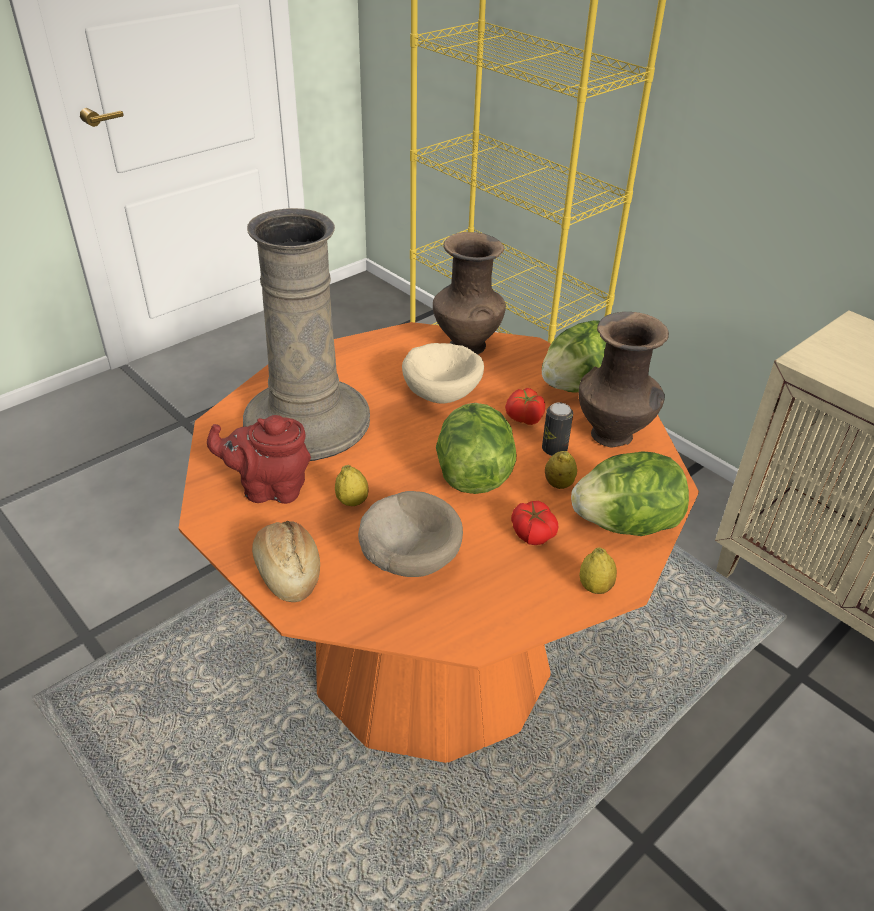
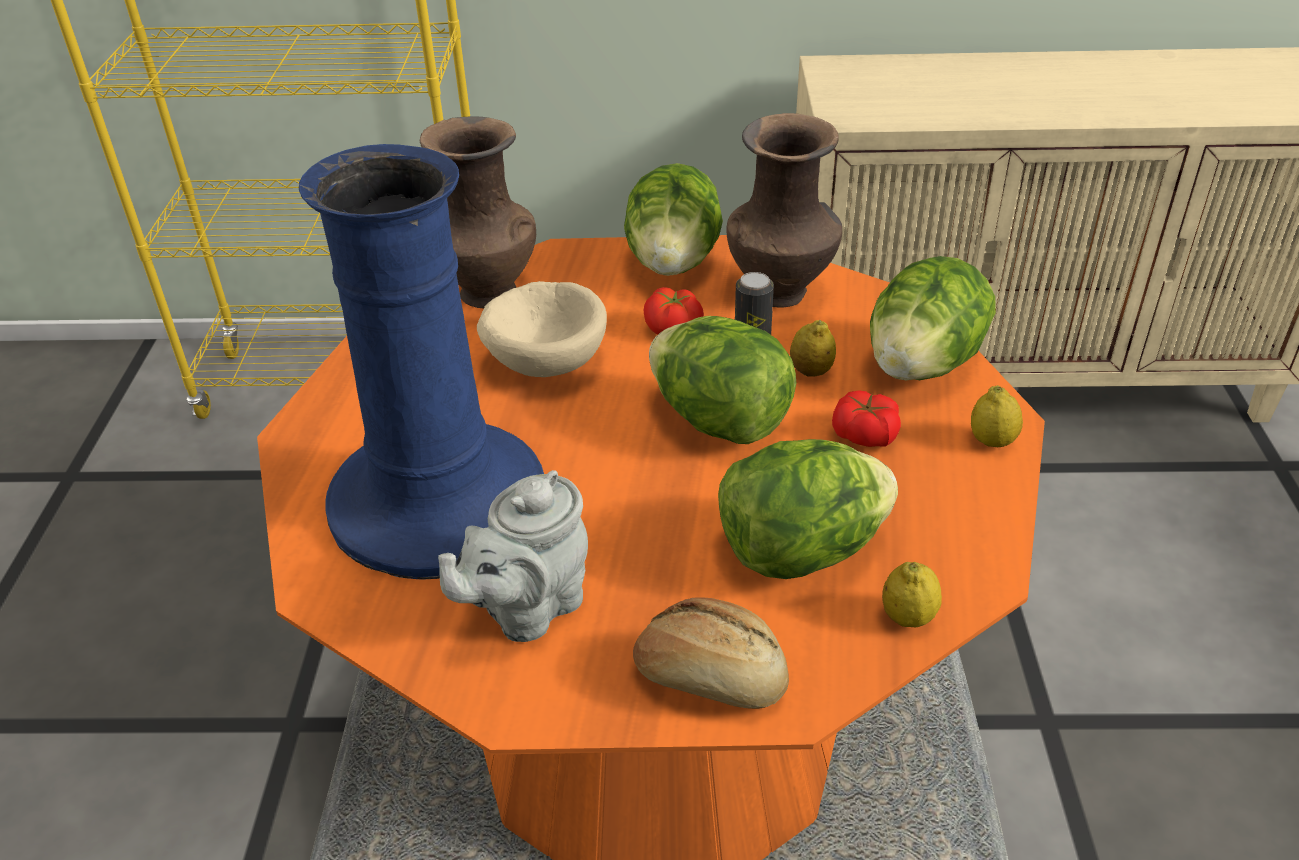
camera: 45 degrees left, 0 degrees up
(269, 488) = (527, 608): red teapot -> grey teapot
(305, 421) = (436, 501): beige vase -> blue vase
(352, 501) = (647, 545): lemon -> lemon (908, 617)
(409, 556) = (800, 551): beige bowl -> lettuce

